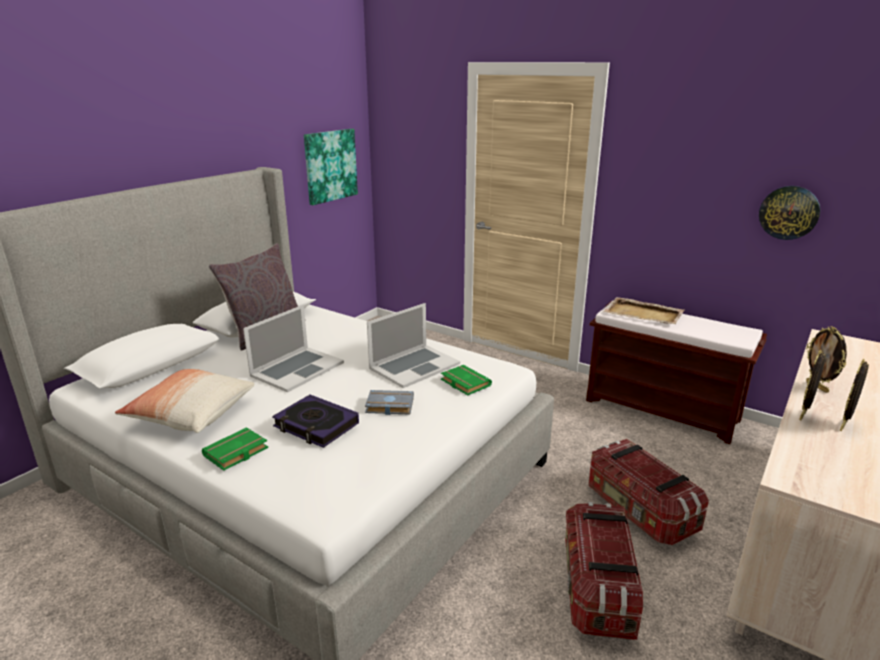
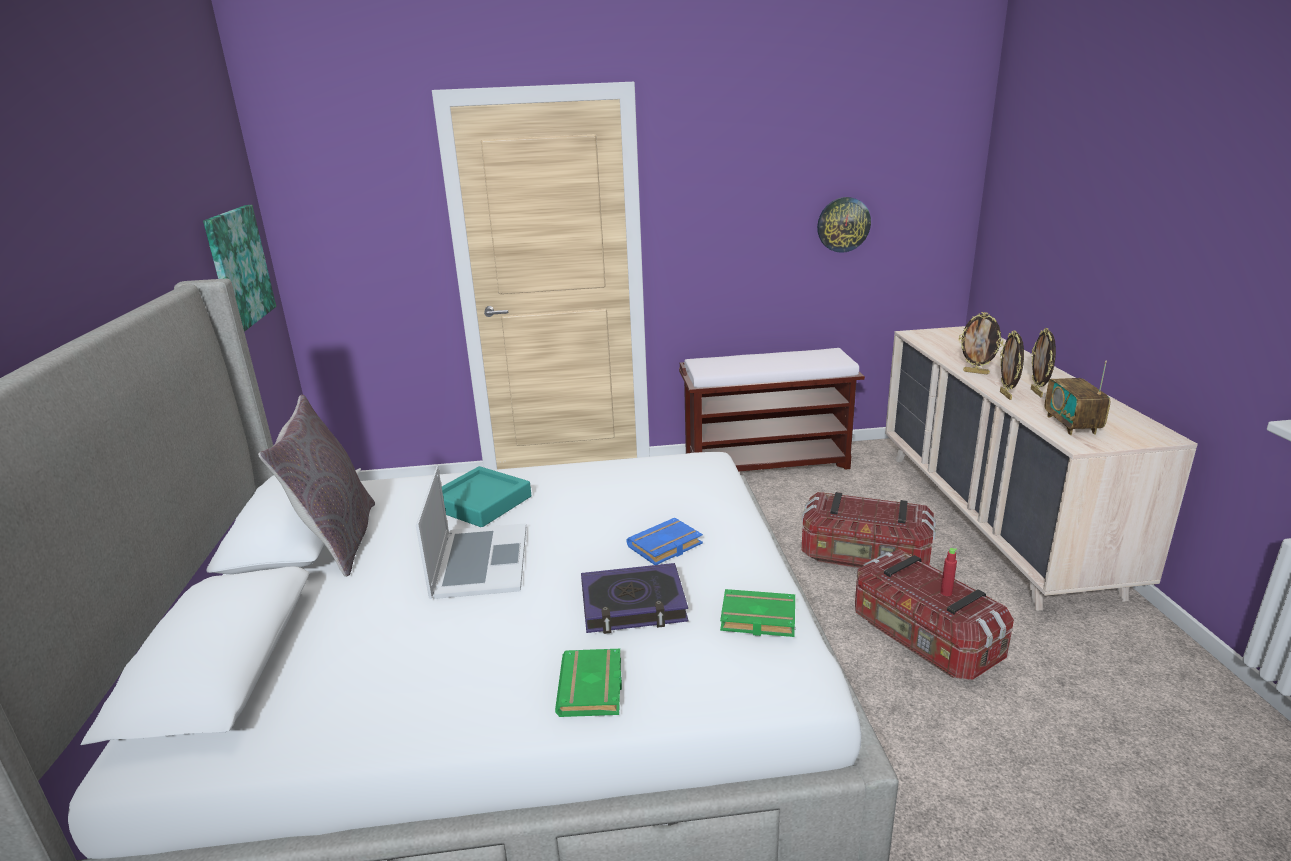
camera: 40 degrees left, 0 degrees up
(190, 414) = (433, 685): pillow -> none
(347, 341) = (481, 503): none -> turquoise tray
(388, 406) = (665, 547): grey book -> blue book
(414, 366) = (612, 495): laptop -> none
(464, 383) = (695, 489): green book -> green book (756, 619)
(611, 555) = (946, 593): none -> red bottle
(644, 314) = (734, 364): beige tray -> none
(817, 463) = (1071, 425): none -> radio

